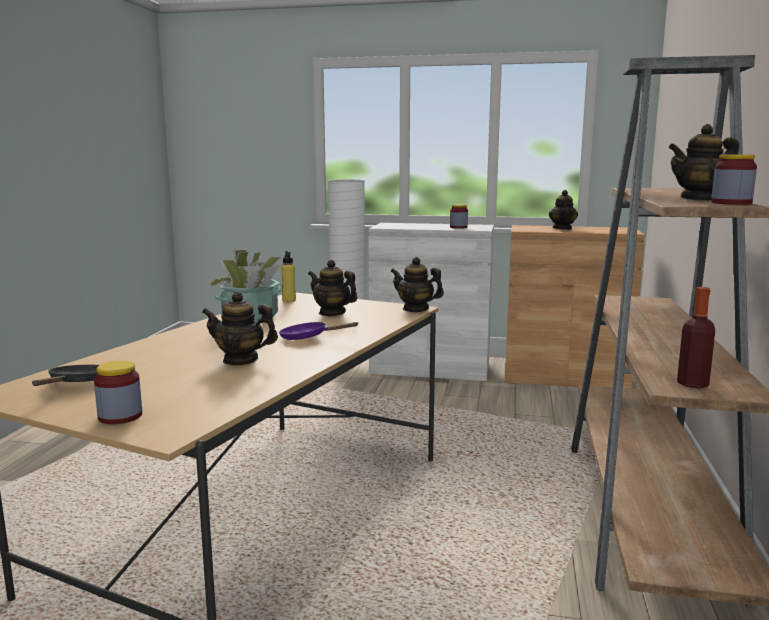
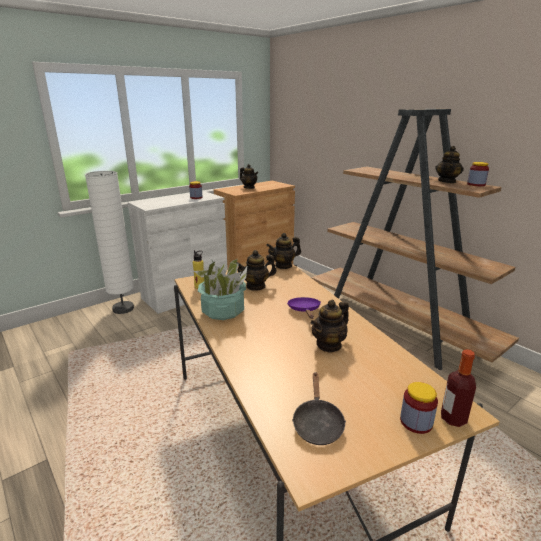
camera: 50 degrees left, 10 degrees up
(77, 383) = (317, 423): black frying pan -> black frying pan turned 135 degrees counterclockwise
(308, 338) = (304, 310): purple frying pan -> purple frying pan turned 120 degrees clockwise
(692, 384) = (483, 268): bottle -> bottle (453, 418)

